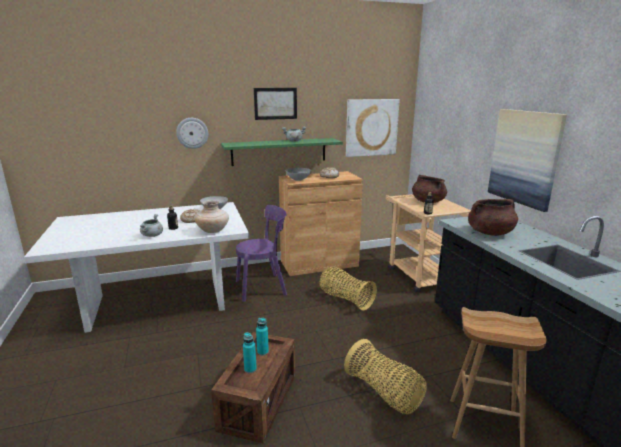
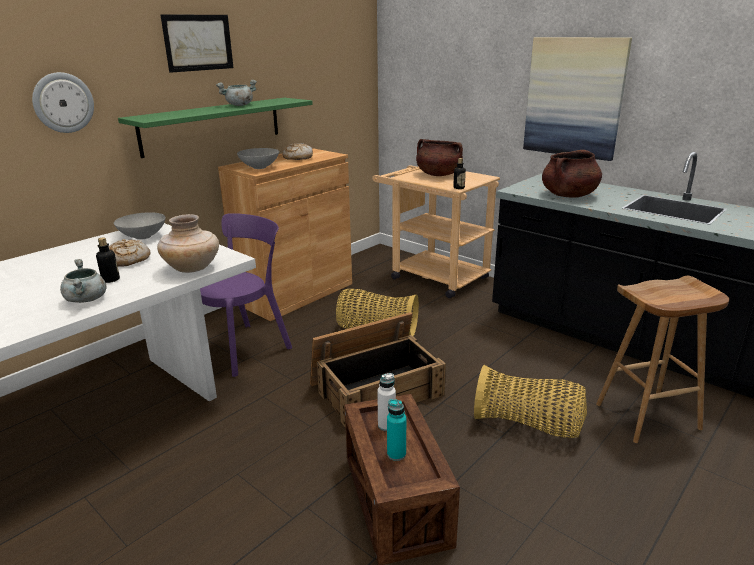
camera: 30 degrees left, 5 degrees up
(262, 352) = (386, 425): turquoise bottle -> white bottle
(310, 334) = (376, 388): none -> crate
(371, 127) = (331, 78): picture -> none

